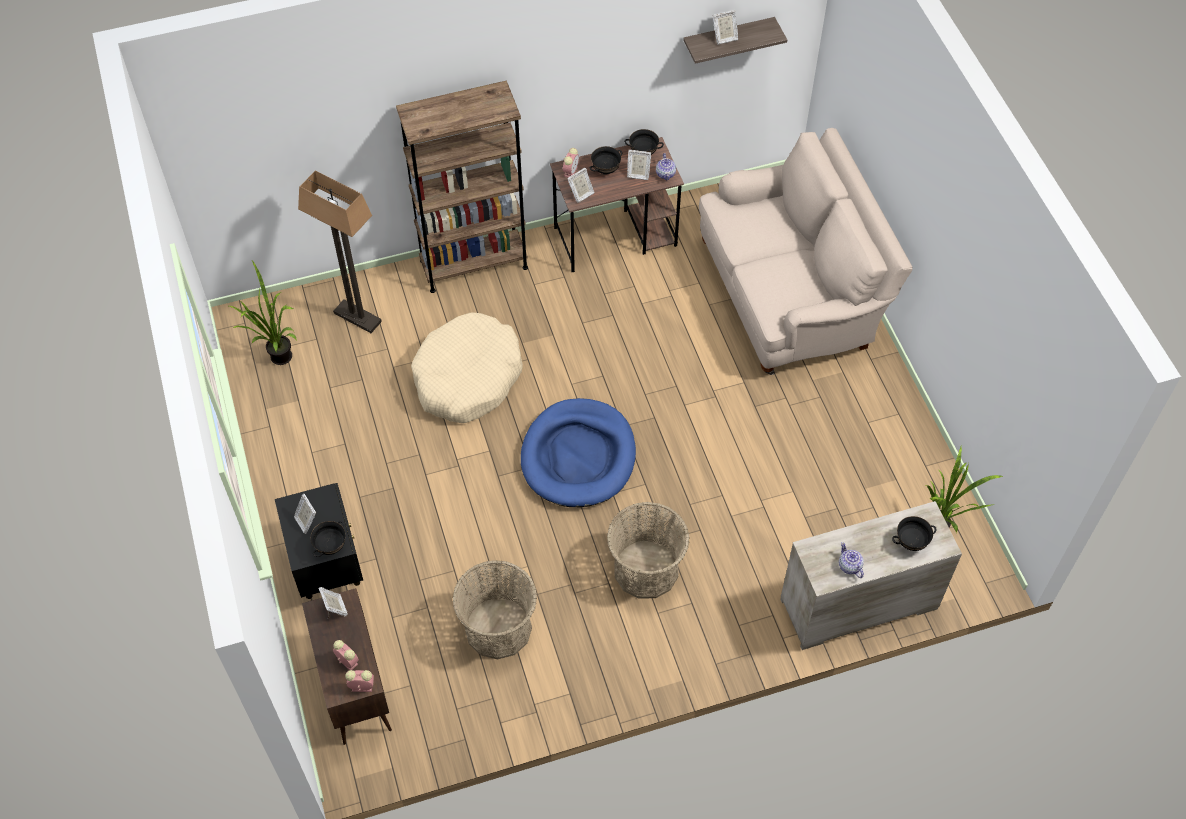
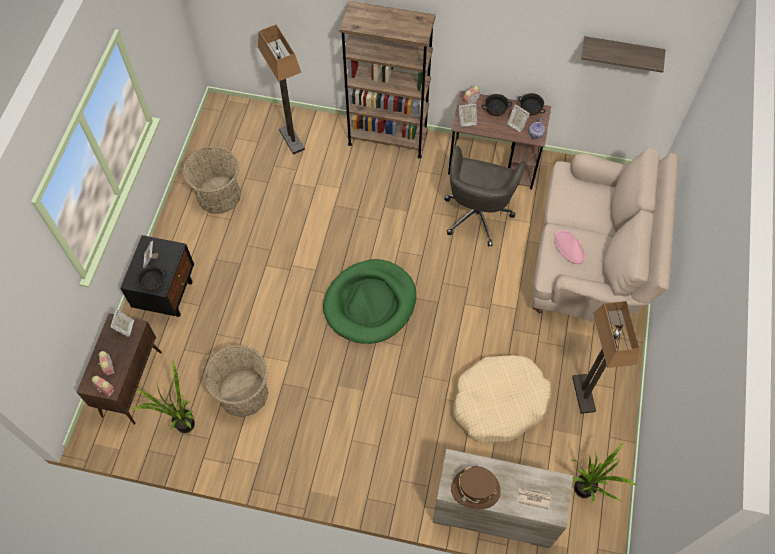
camera: 30 degrees right, 5 degrees up
(277, 360) = (225, 144): potted plant -> potted plant (181, 425)
(467, 377) = (334, 213): beige dog bed -> beige dog bed (498, 403)
(578, 456) = (370, 303): blue dog bed -> green dog bed
(634, 300) = (477, 214): none -> grey office chair
(646, 569) = (363, 405): basket -> basket (218, 195)
(724, 38) = (615, 49): picture frame -> none
(776, 280) = (569, 247): none -> pink hat
(849, 566) = (475, 490): teapot -> brown hat
(872, 436) = (584, 394): none -> floor lamp
(911, 543) = (533, 497): black bowl -> newspaper

